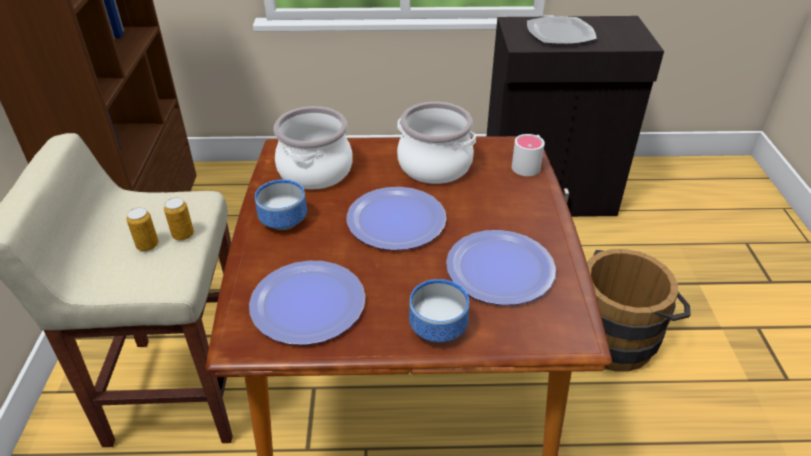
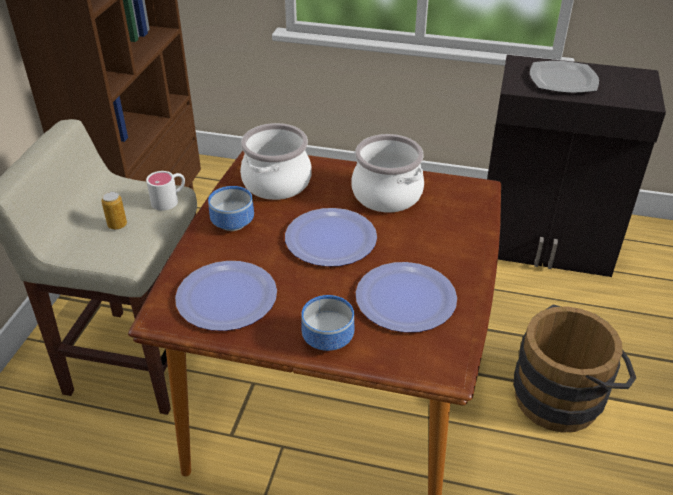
camera: 15 degrees right, 0 degrees up
(183, 235) = (148, 221): can -> none
(528, 164) = (477, 207): white mug -> white mug (170, 199)

